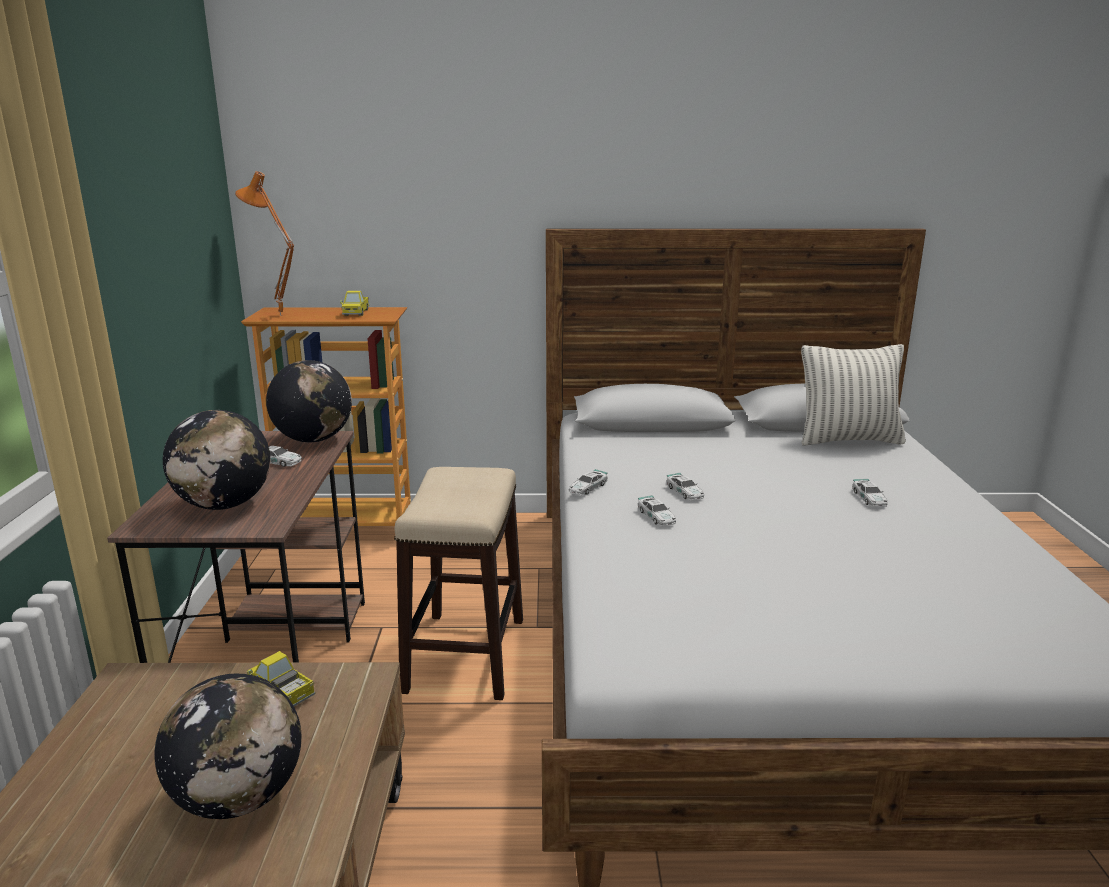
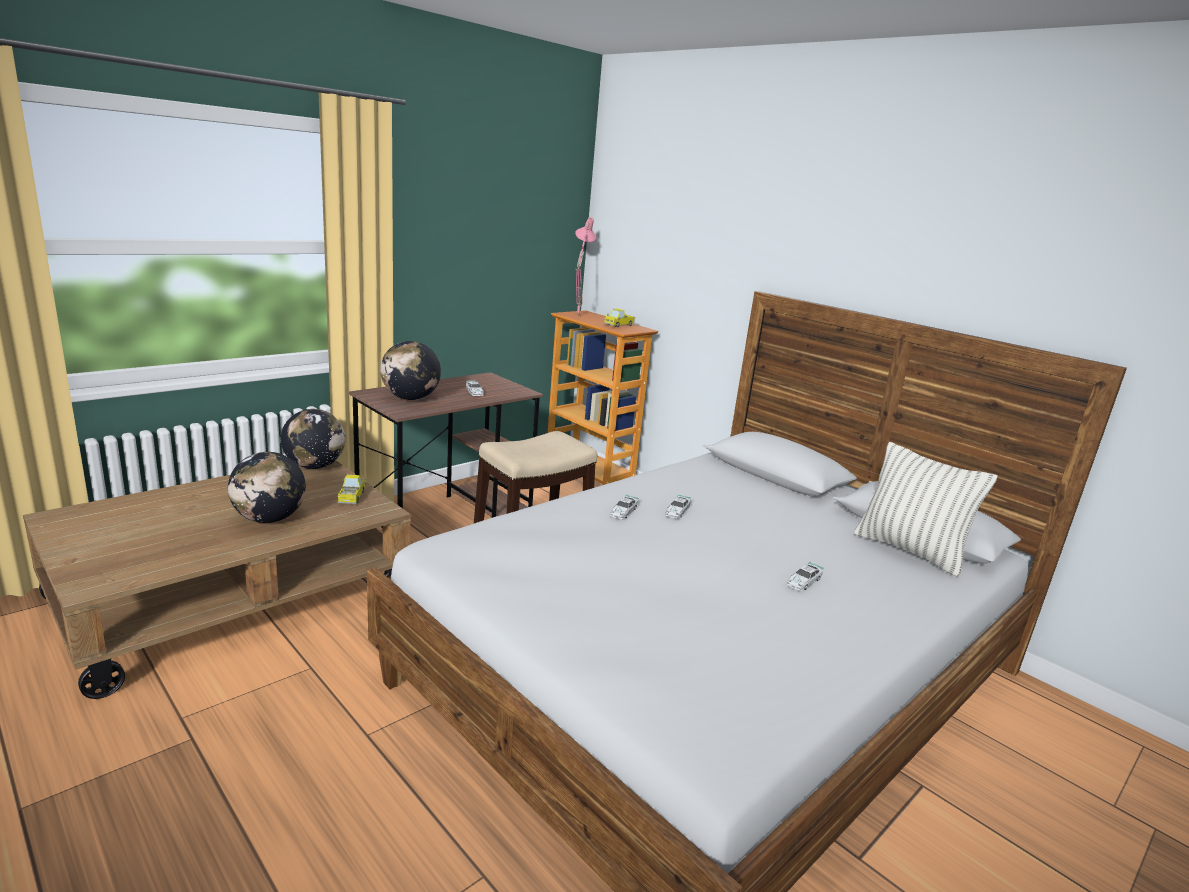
camera: 45 degrees right, 0 degrees up
(278, 315) = (576, 315): orange table lamp -> pink table lamp
(314, 439) = (514, 390): globe -> globe (315, 466)
(588, 488) = (628, 481): toy car -> none

